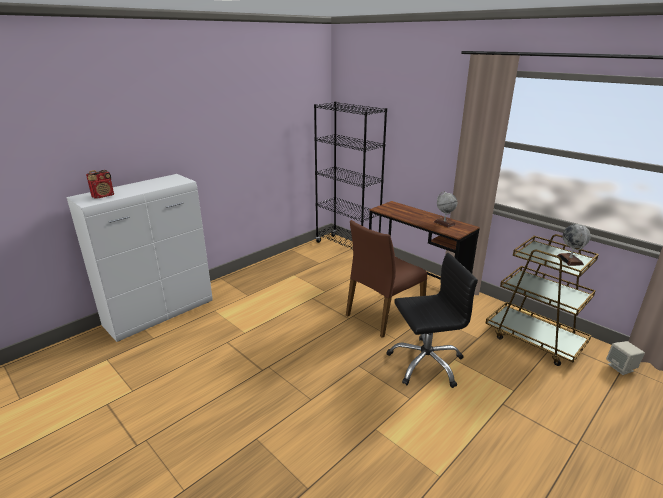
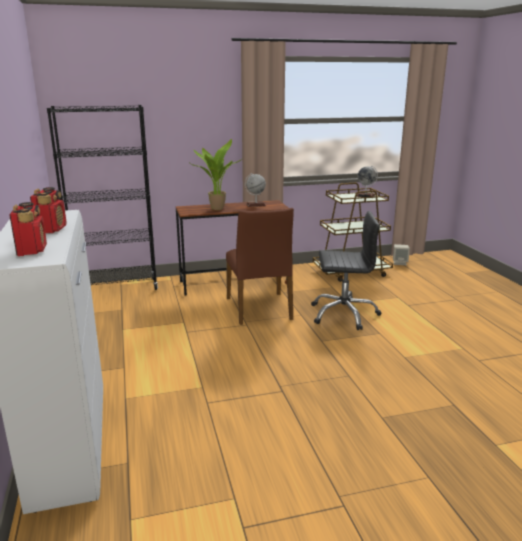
camera: 60 degrees left, 5 degrees down
(145, 188) = (52, 229): none -> radio
(407, 213) = (216, 208): none -> potted plant
(425, 363) = (343, 314): black office chair -> black office chair turned 75 degrees clockwise

